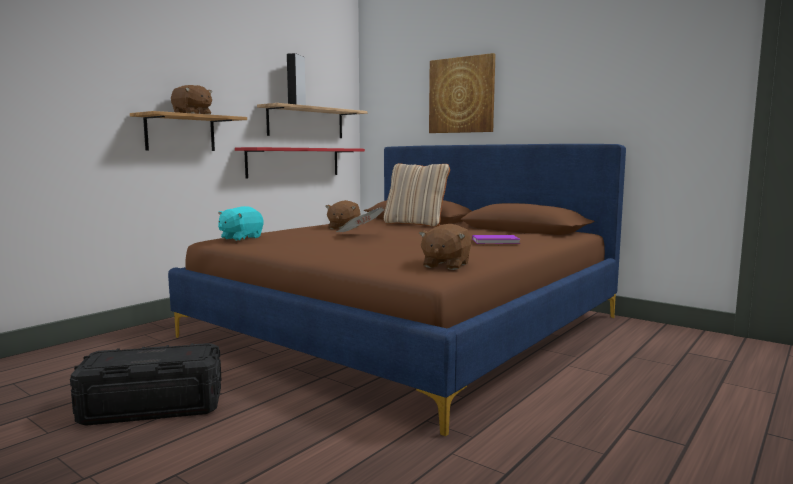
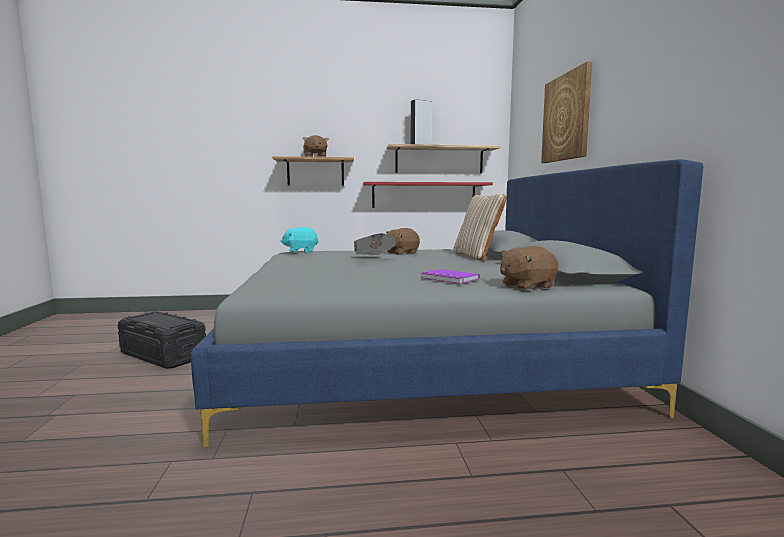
camera: 45 degrees right, 0 degrees up
(408, 326) = (415, 354): brown bed -> grey bed
(445, 265) = (297, 289): brown plush toy -> brown plush toy (526, 286)

